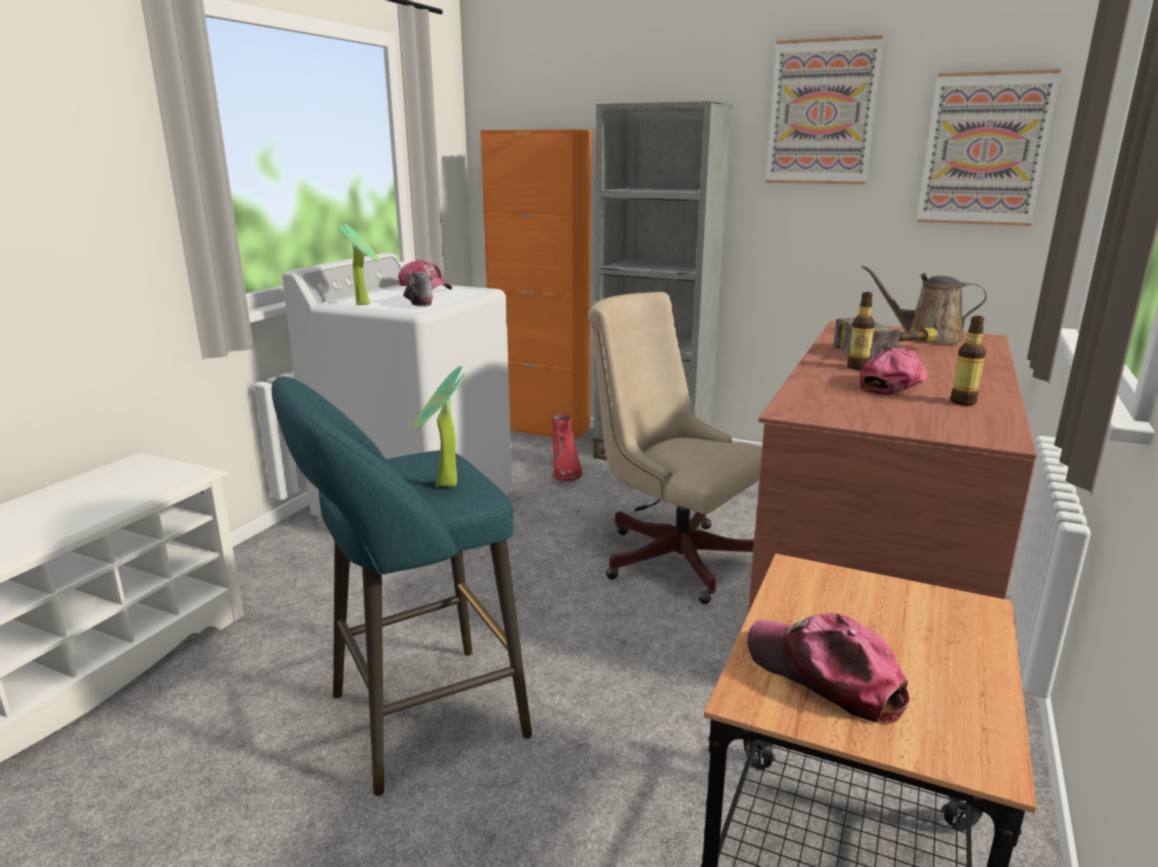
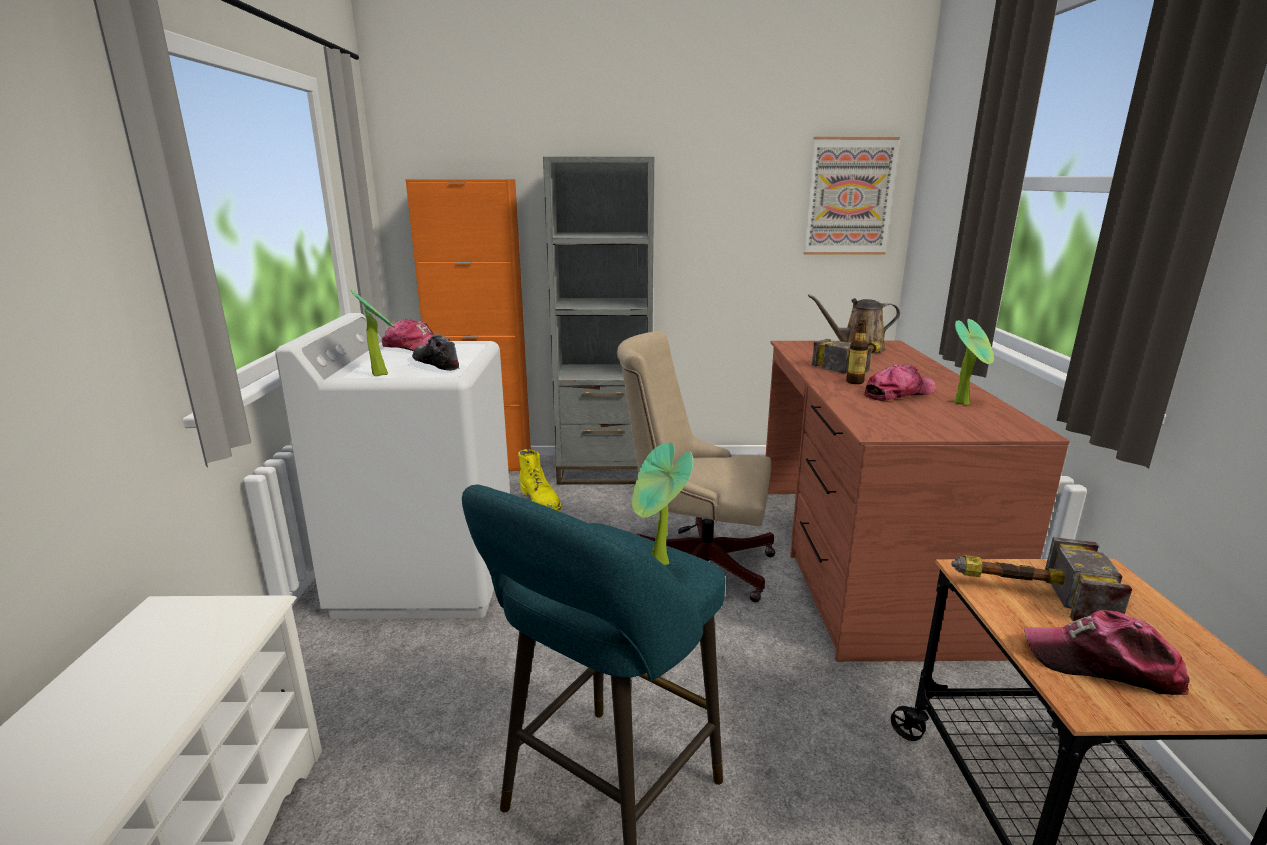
camera: 25 degrees left, 0 degrees up
(566, 469) = (541, 501): red boot -> yellow boot
(822, 113) = (725, 166): picture -> none
(835, 599) = (1023, 590): none -> hammer
(892, 383) = (898, 393): cap -> cap turned 45 degrees clockwise
(962, 402) = (964, 403): bottle -> potted plant

